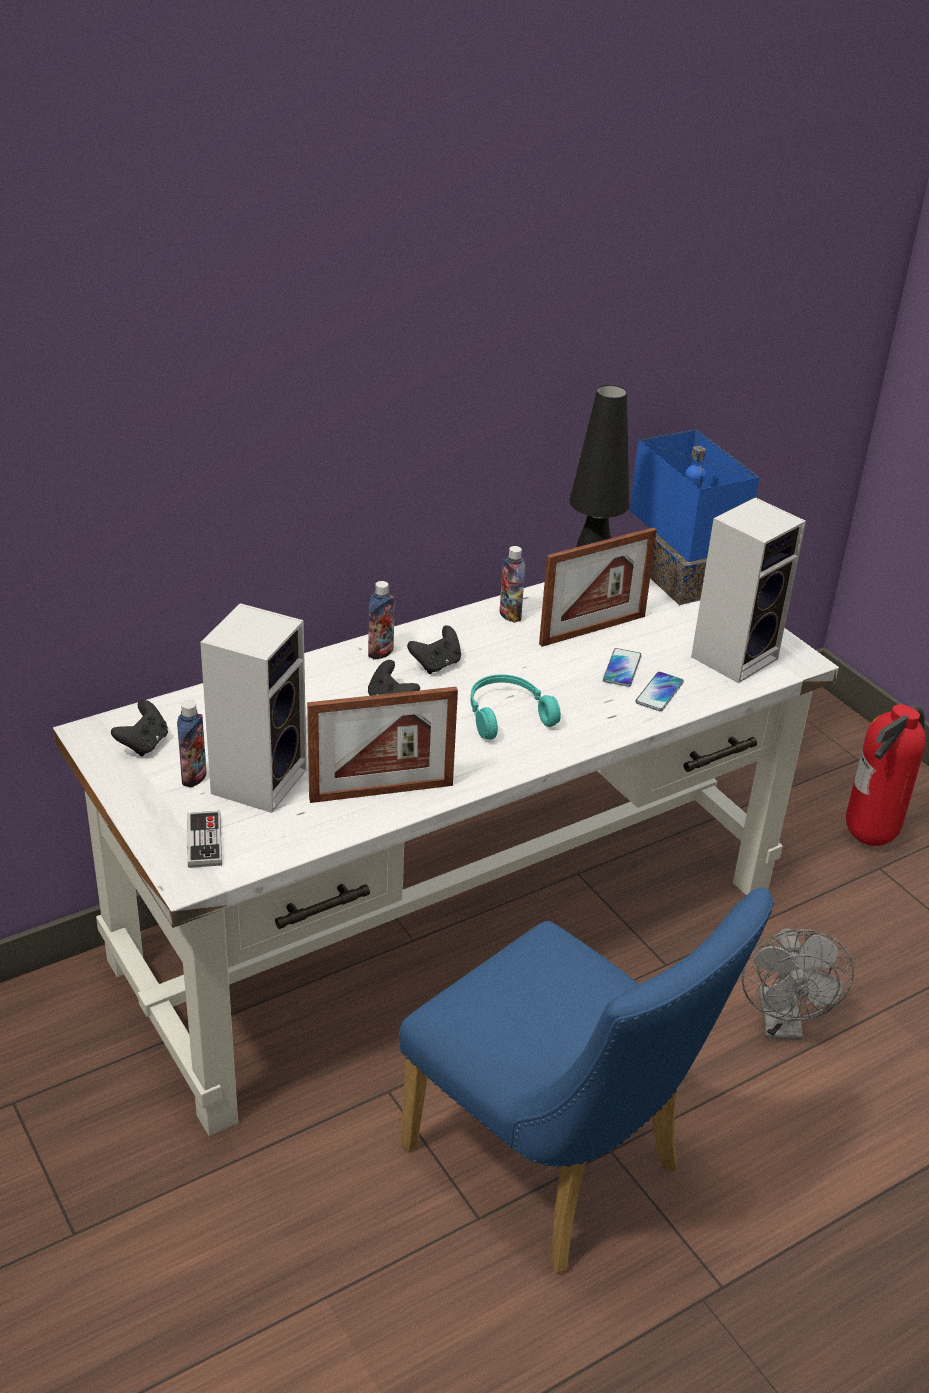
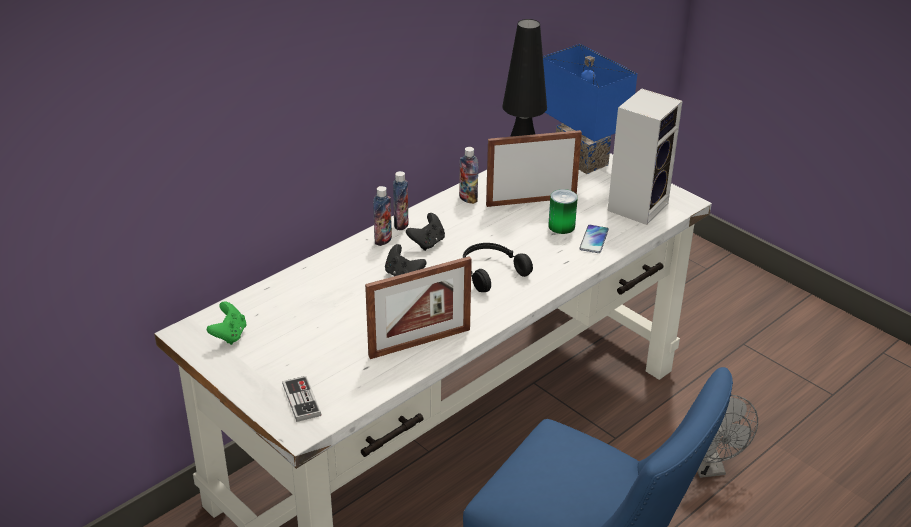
camera: 10 degrees left, 0 degrees up
(144, 744) = (229, 335): black game controller -> green game controller
(194, 777) = (276, 354): bottle -> bottle (401, 224)
(259, 779) = (326, 347): speaker -> none
(506, 714) = (490, 272): turquoise headphones -> black headphones
(592, 630) = (531, 201): picture frame -> picture frame turned 150 degrees counterclockwise
(622, 668) = (561, 226): phone -> can
(870, 839) = (731, 324): fire extinguisher -> none

